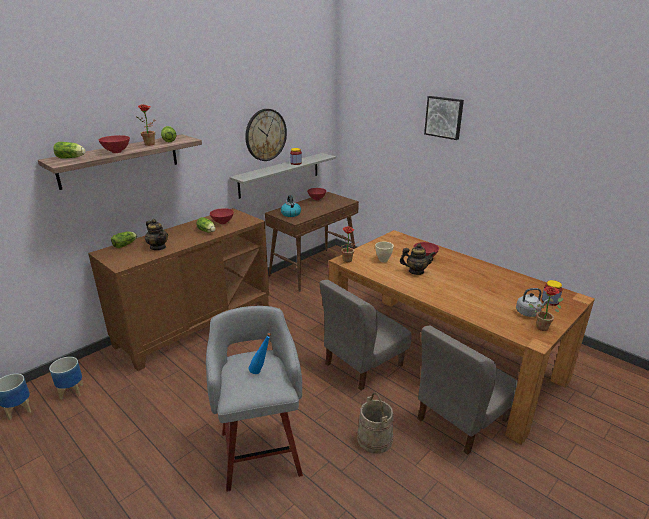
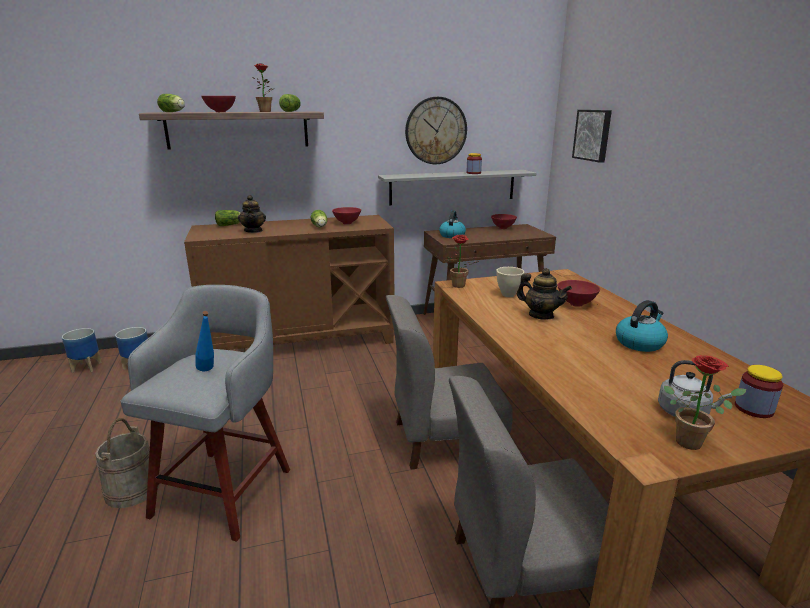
camera: 30 degrees right, 5 degrees down
(374, 439) = (368, 538): beige bucket -> beige bucket (132, 489)
(444, 117) = (681, 103): picture -> picture (593, 135)
(477, 277) = (639, 343): none -> kettle

